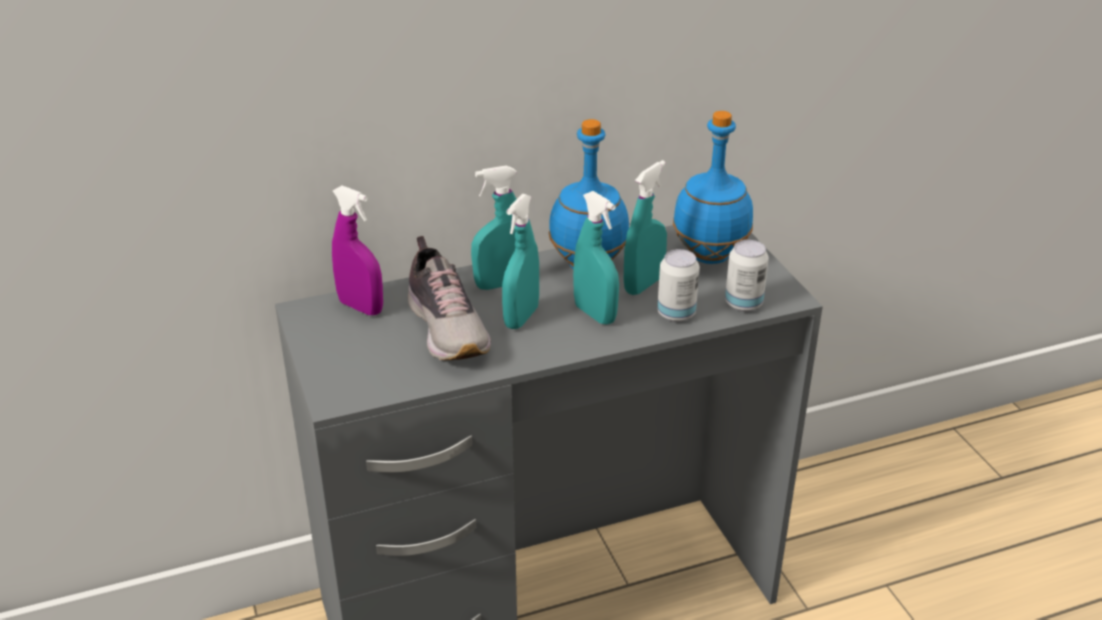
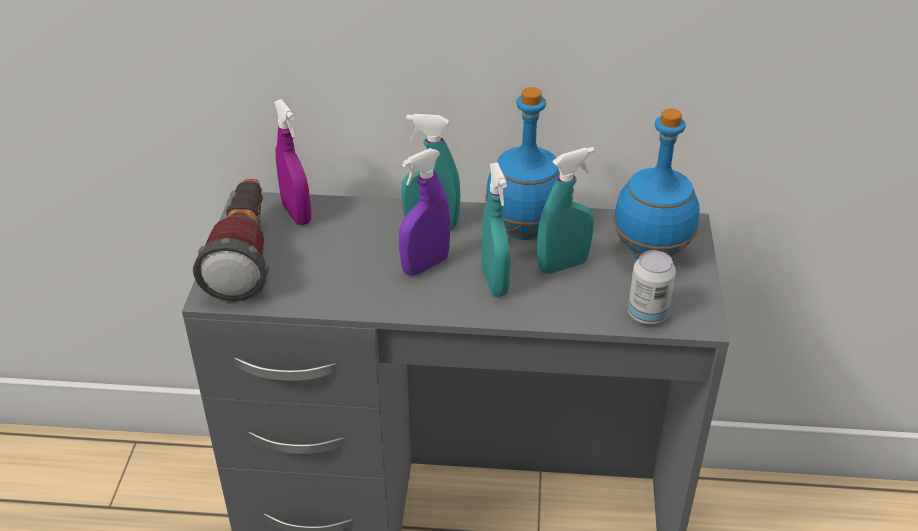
camera: 25 degrees right, 5 degrees up
(339, 357) = (245, 257): none -> flashlight
(448, 328) = (354, 256): shoe -> none
(521, 317) = (425, 265): turquoise spray bottle -> purple spray bottle
(676, 314) = (572, 305): can -> none

